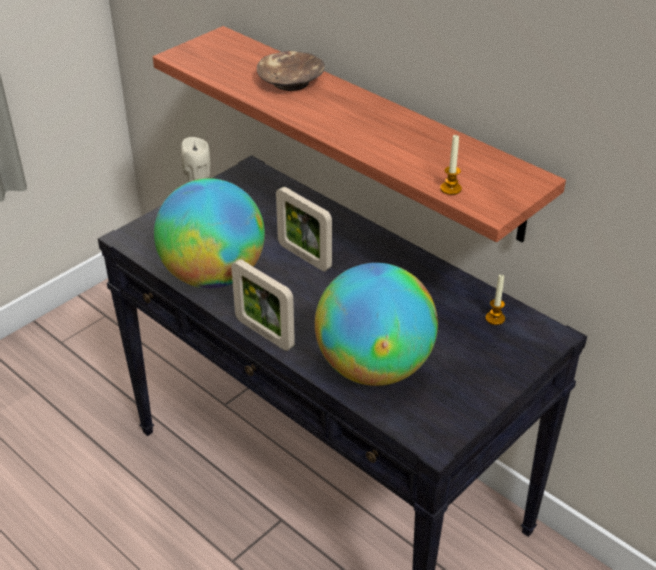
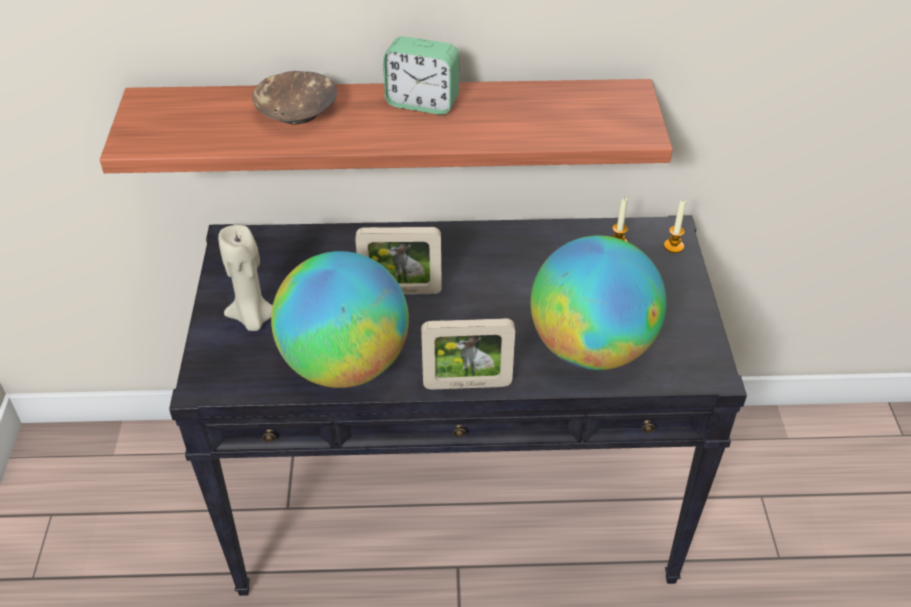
camera: 45 degrees left, 5 degrees up
(373, 114) = (422, 102): none -> alarm clock
(450, 189) = (588, 135): candle -> candle (673, 246)

